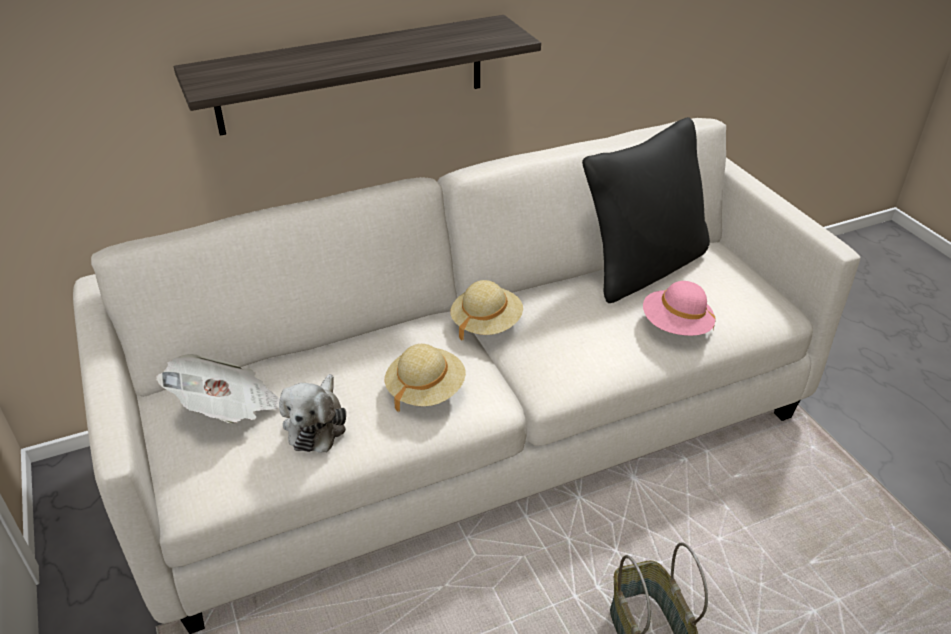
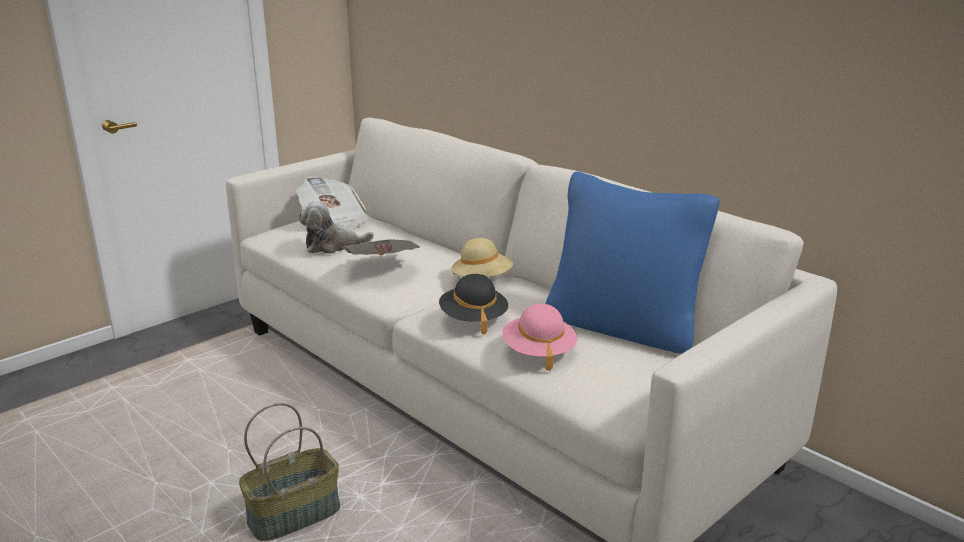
camera: 70 degrees right, 15 degrees down
(352, 74) = (534, 69): shelf -> none
(425, 390) = (382, 267): beige hat -> newspaper
(590, 350) = (473, 319): none -> black hat
(642, 267) = (622, 327): black pillow -> blue pillow

